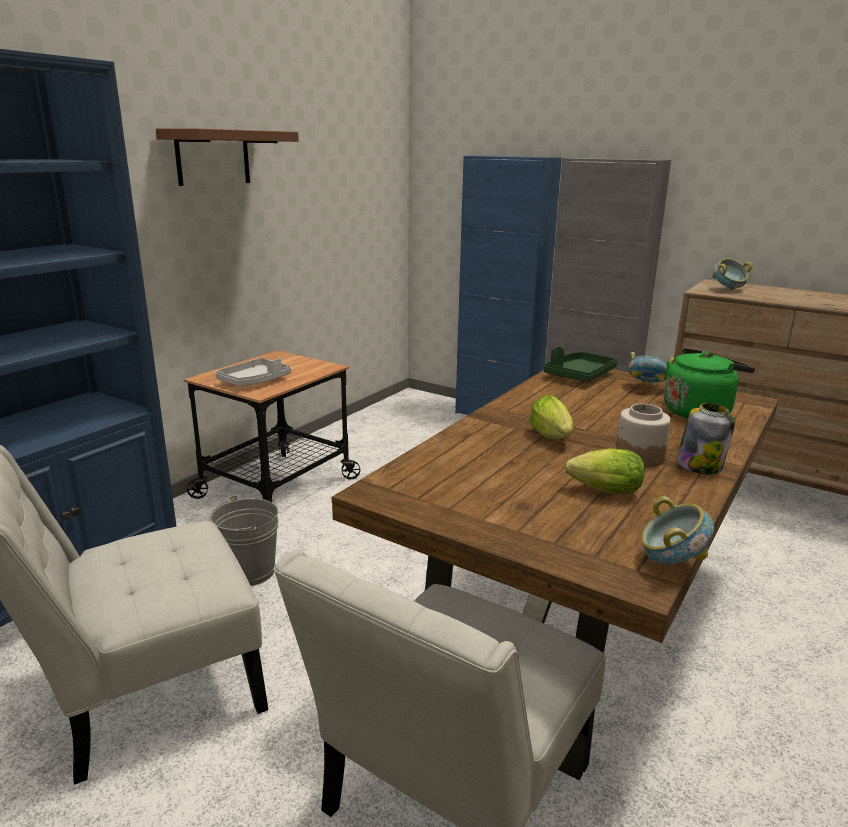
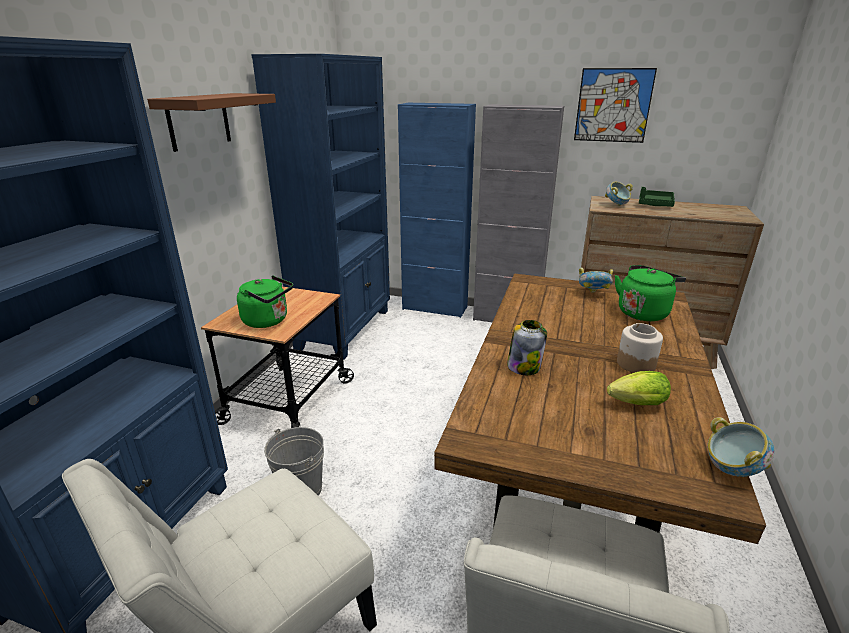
camera: 15 degrees left, 5 degrees up
(255, 381) = (268, 321): grey tray -> green kettle
(376, 425) = (345, 329): none -> blue bookcase
(552, 438) = (563, 355): lettuce -> none
(579, 375) = (538, 288): green tray -> green tray (655, 204)
(700, 466) = (681, 365): jar -> jar (524, 367)
(737, 160) = (613, 105): none -> picture

